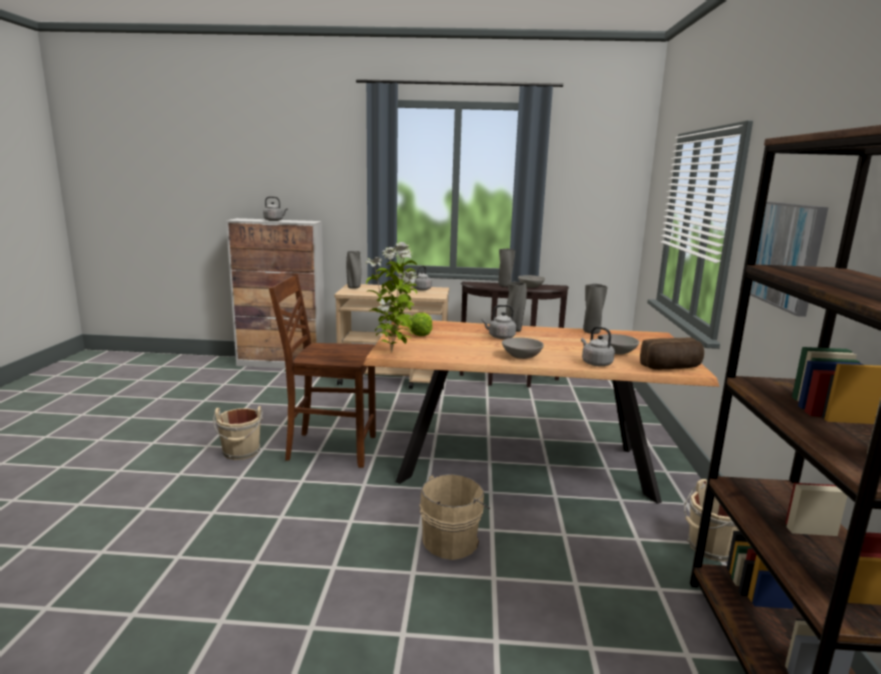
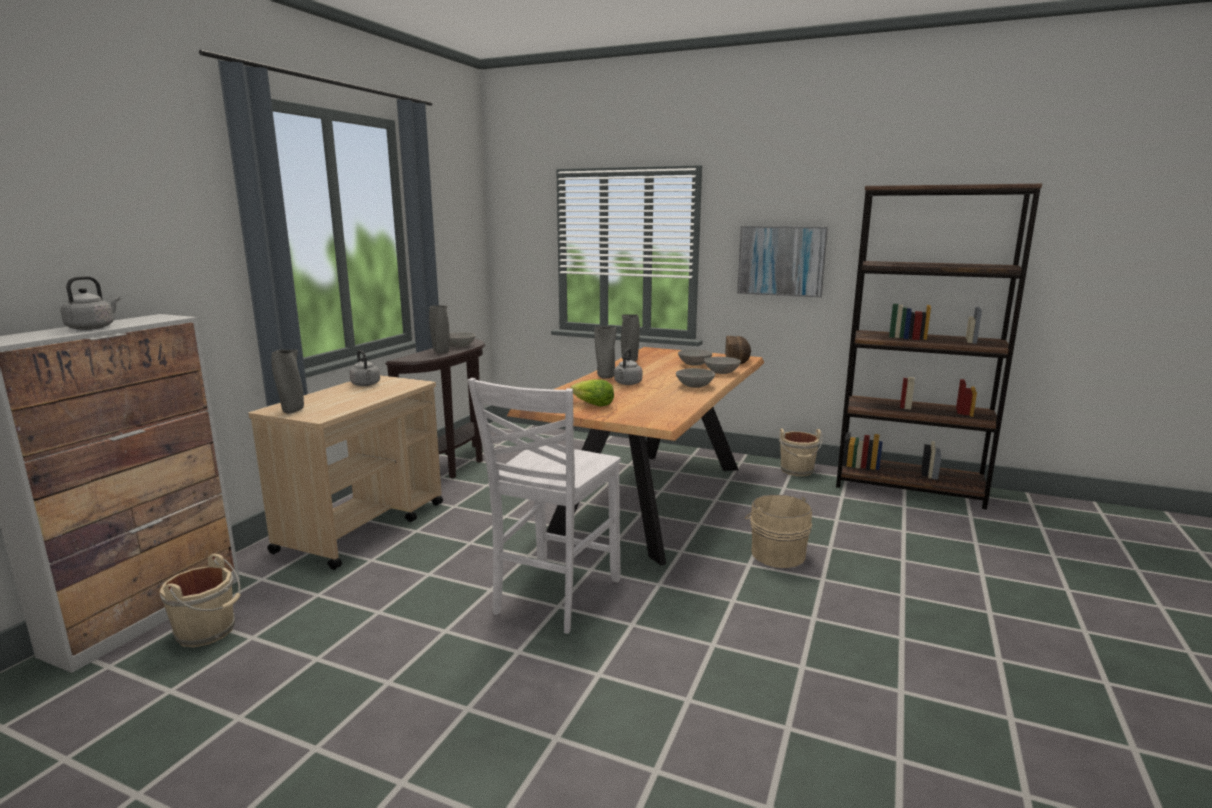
camera: 70 degrees left, 0 degrees up
(241, 453) = (519, 672): beige bucket -> beige bucket (208, 632)
(330, 448) = (553, 597): brown chair -> white chair
(393, 352) = (658, 420): potted plant -> none
(595, 363) = (721, 372): grey kettle -> grey bowl

